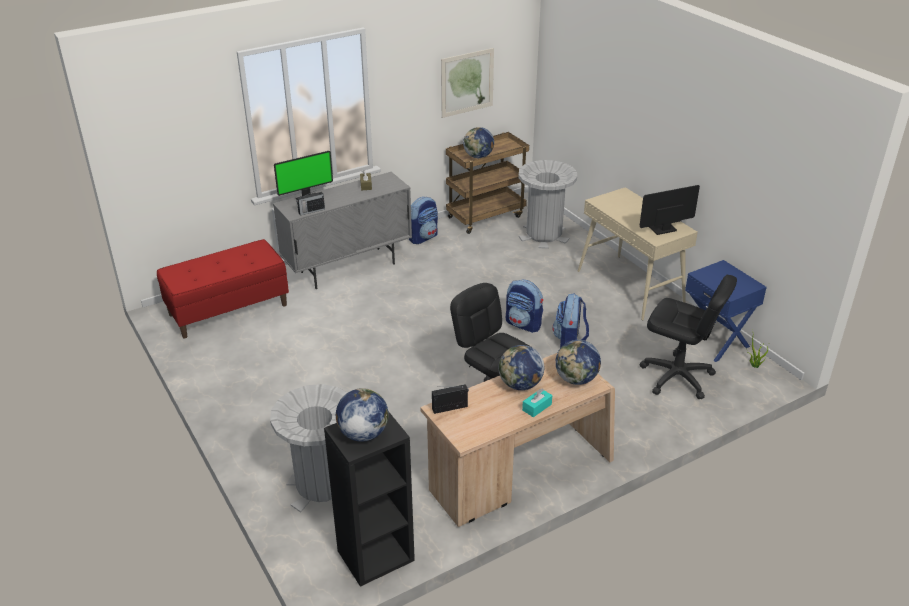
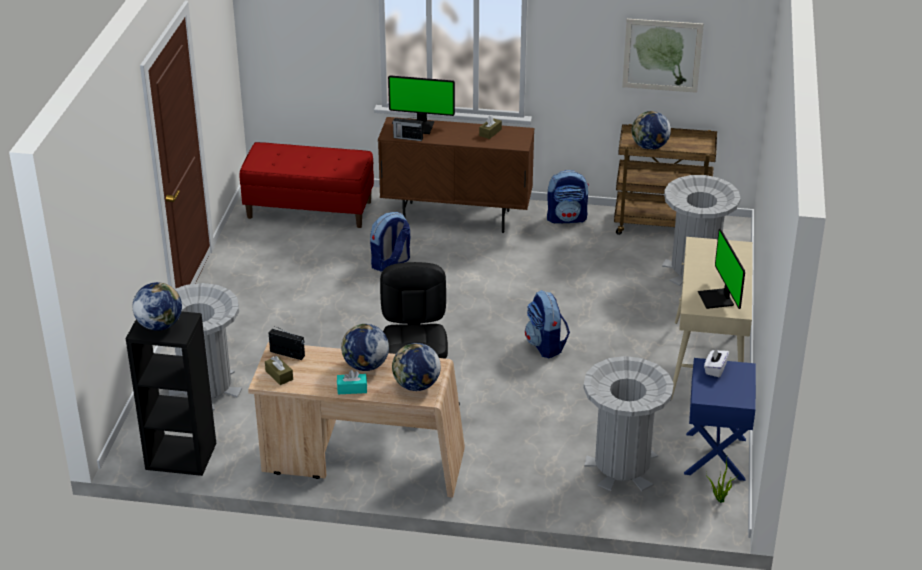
camera: 40 degrees right, 0 degrees up
(348, 268) = (457, 217): grey cabinet -> brown cabinet
(468, 428) = (279, 375): none -> brown tissue box
(570, 341) = (566, 382): backpack -> backpack (390, 263)
(661, 228) = (717, 299): monitor -> monitor turned 120 degrees counterclockwise
(677, 377) = (622, 466): black office chair -> grey trash can
(710, 274) = (715, 369): none -> white tissue box

